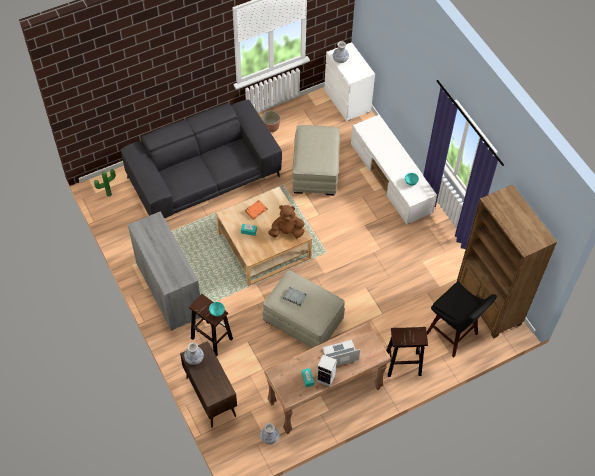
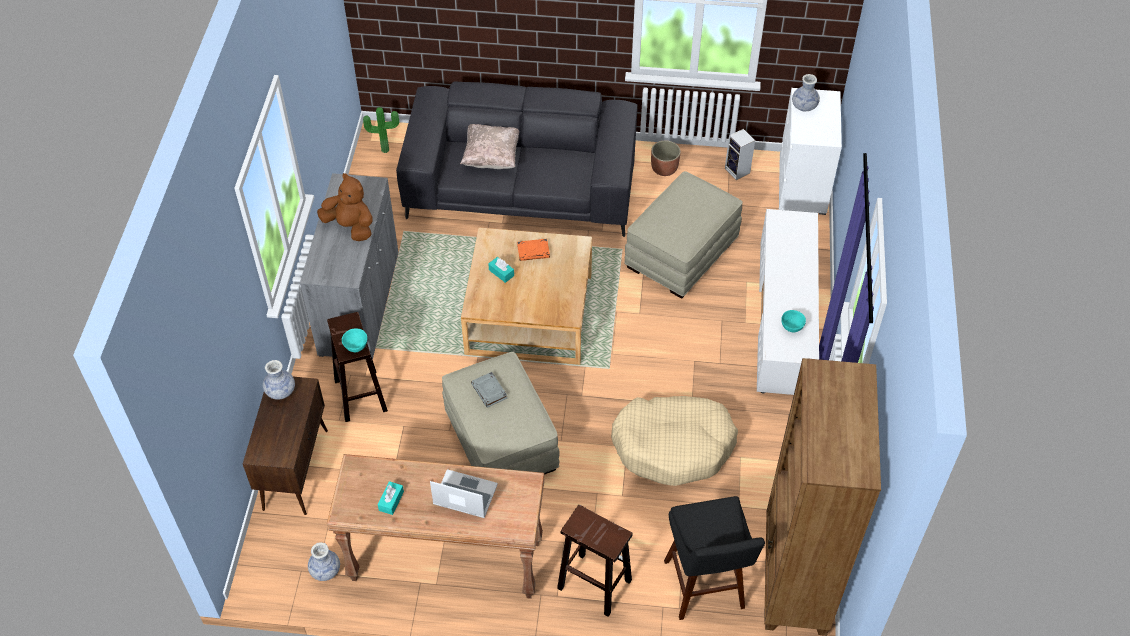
camera: 35 degrees right, 5 degrees down
(189, 169) = (491, 157): none -> beige pillow
(287, 232) = (552, 300): brown plush toy -> brown plush toy (350, 226)
(326, 378) = (417, 516): speaker -> speaker (738, 171)
(387, 274) = (673, 446): none -> beige dog bed

